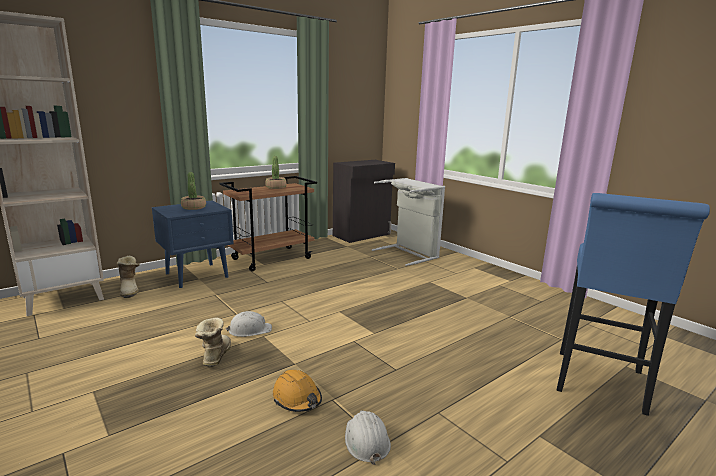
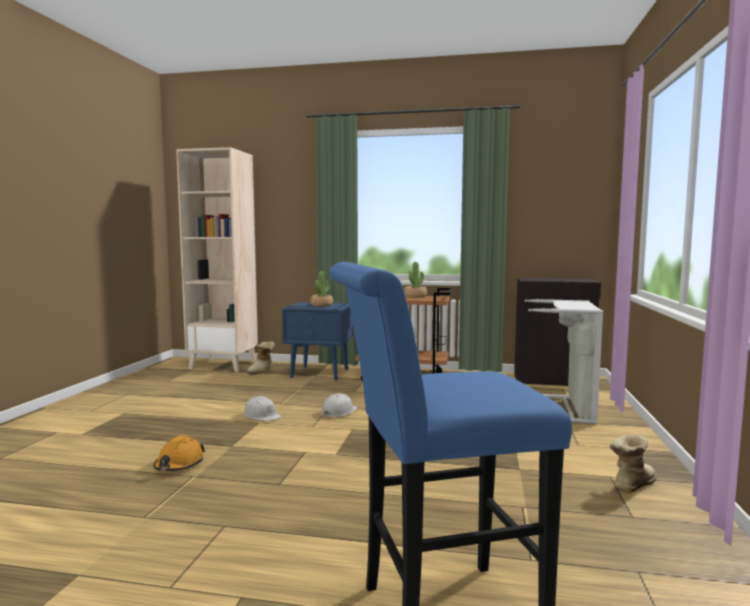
camera: 50 degrees right, 10 degrees down
(214, 356) = (206, 421): boot -> boot (631, 485)
(366, 440) = (144, 508): white hard hat -> white hard hat (338, 412)

